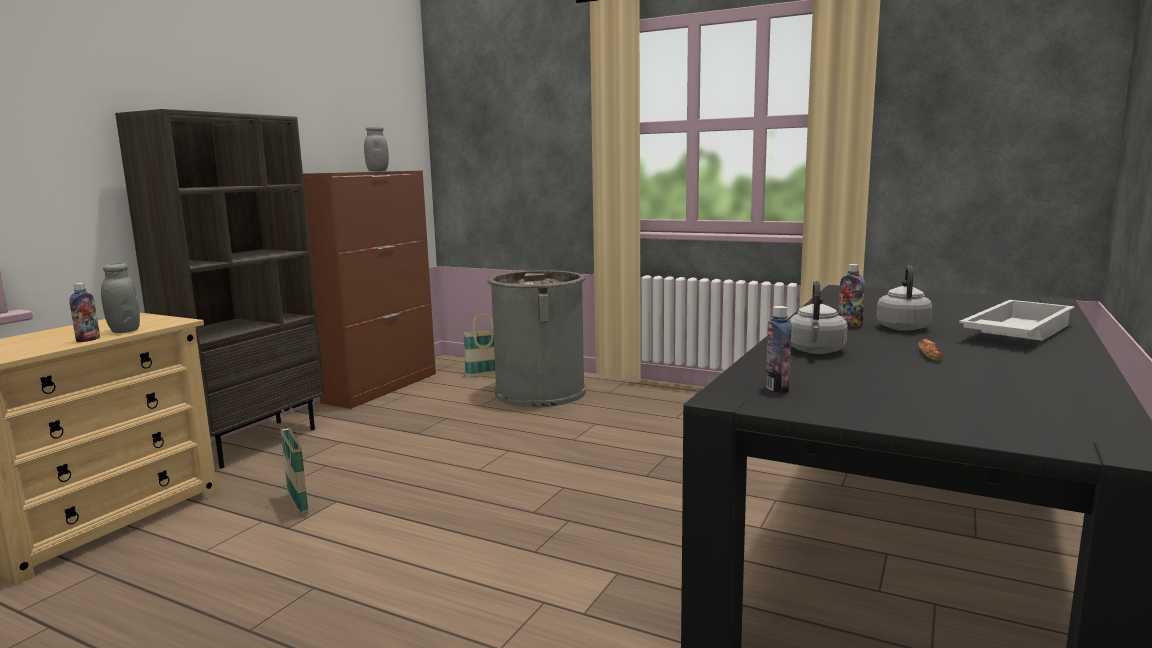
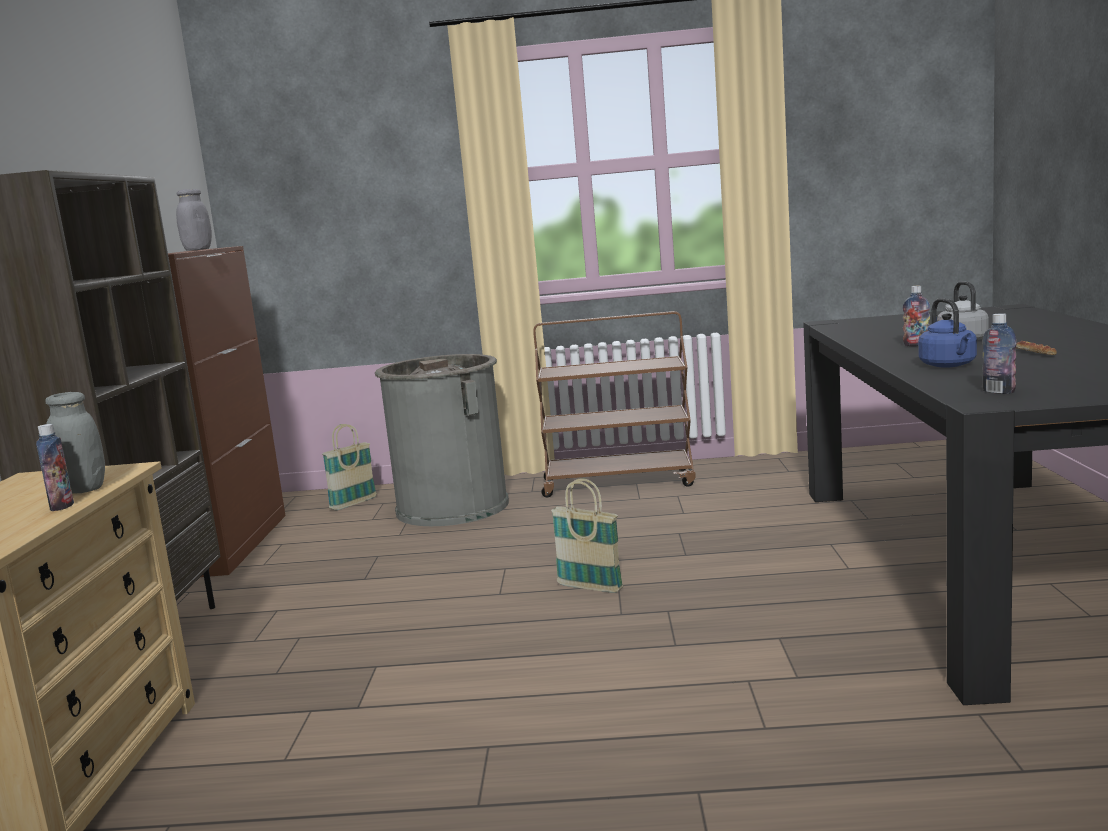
camera: 25 degrees left, 0 degrees up
(298, 504) = (330, 683): basket -> basket (590, 587)
(679, 400) = (619, 482): none -> brown cart
(816, 351) = (949, 365): grey kettle -> blue kettle
(1014, 332) = (1049, 330): white tray -> none

